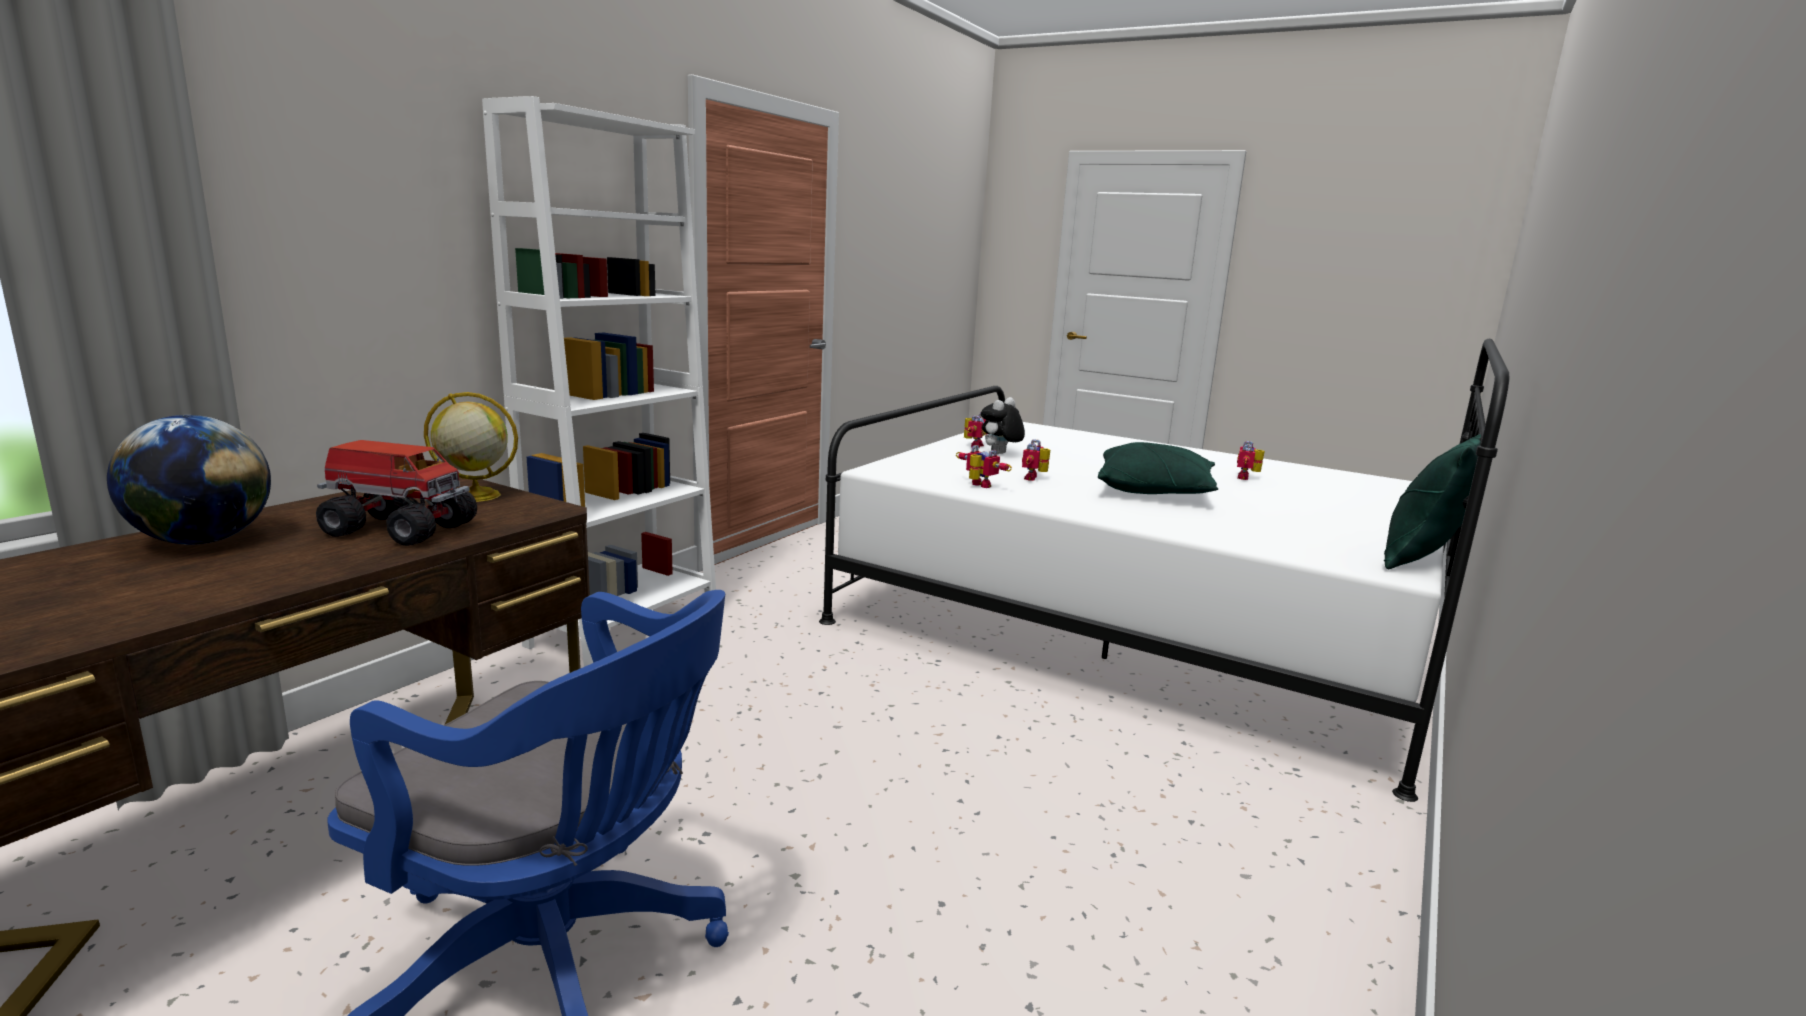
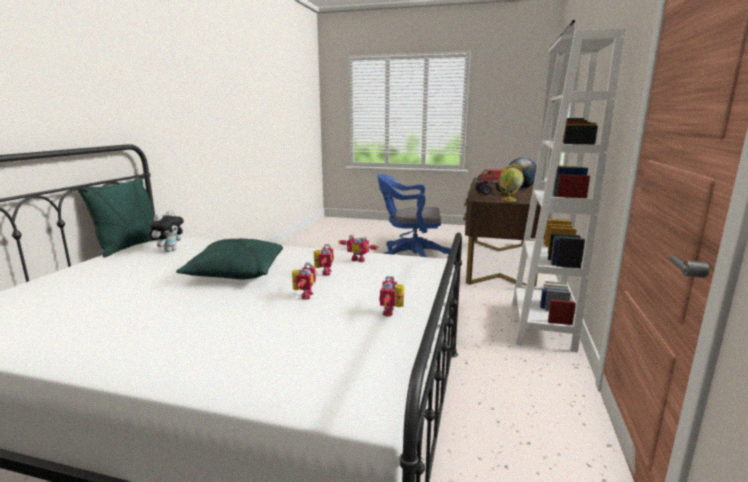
camera: 165 degrees right, 0 degrees up
(1000, 454) = (359, 300): plush toy -> plush toy (169, 250)
(1247, 478) = (122, 307): toy robot -> toy robot (303, 295)

